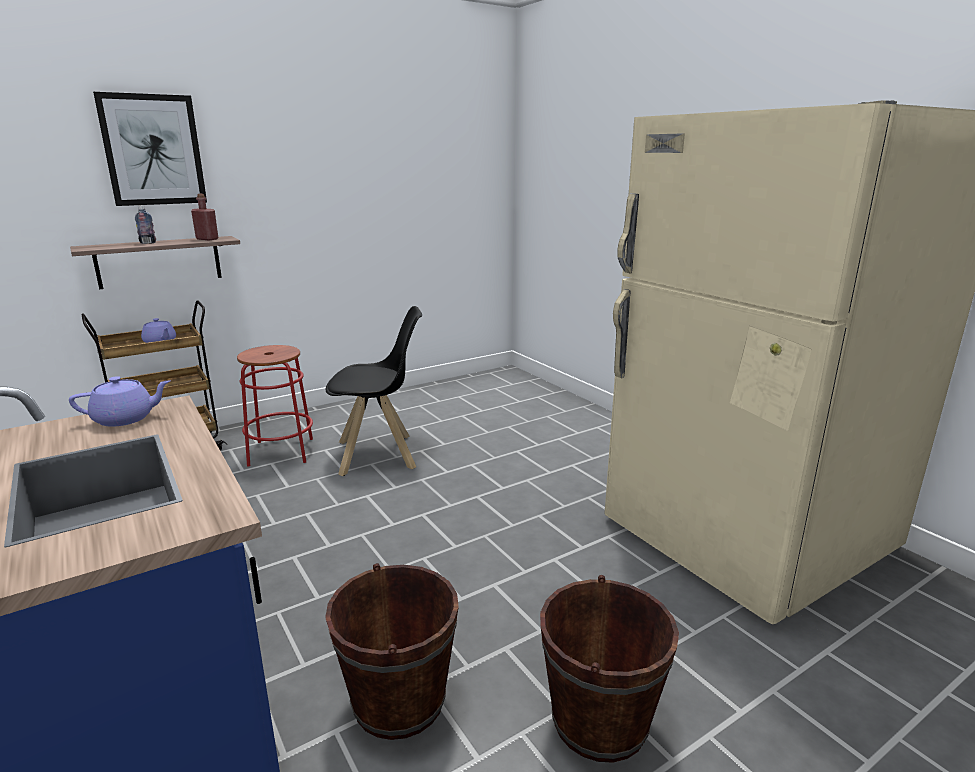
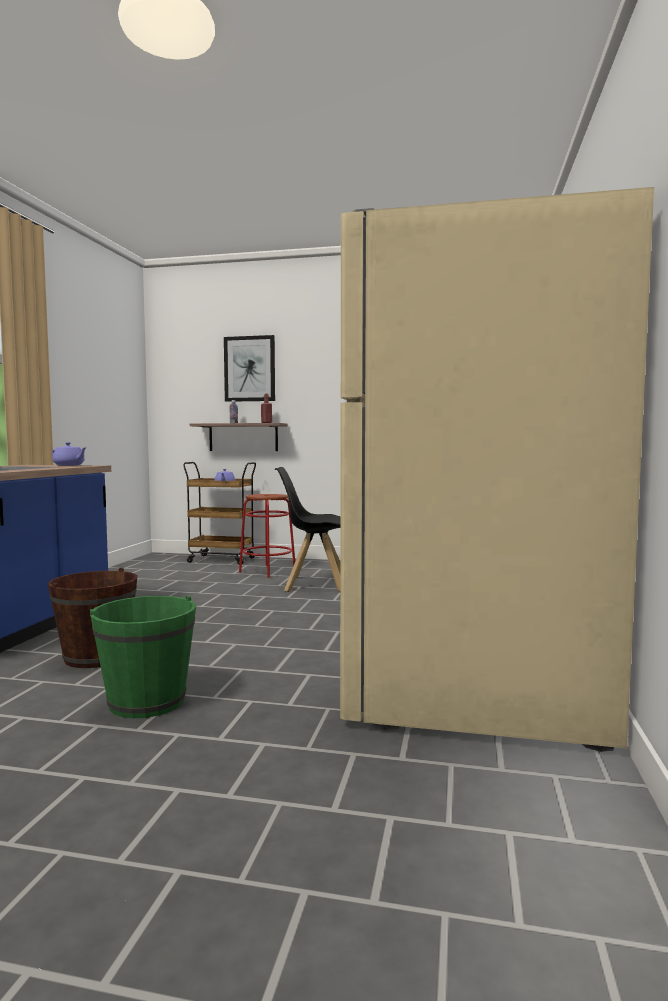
camera: 45 degrees right, 15 degrees down
(379, 454) = (314, 584): black chair -> black chair turned 150 degrees clockwise
(600, 720) = (147, 702): brown bucket -> green bucket

